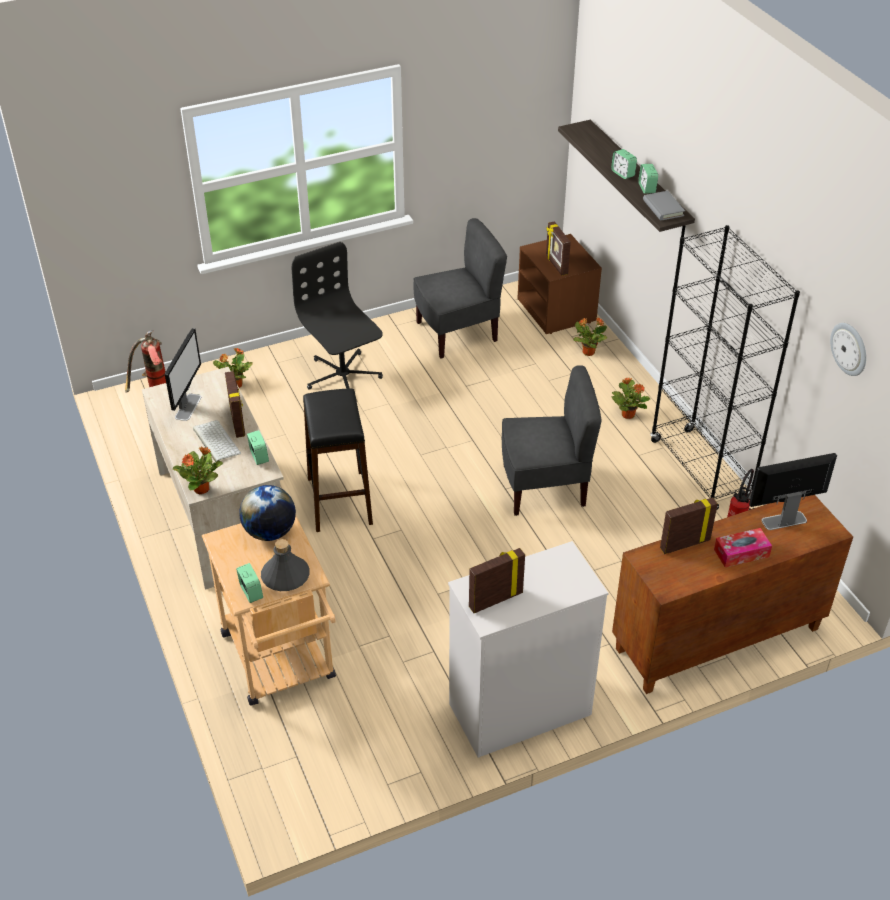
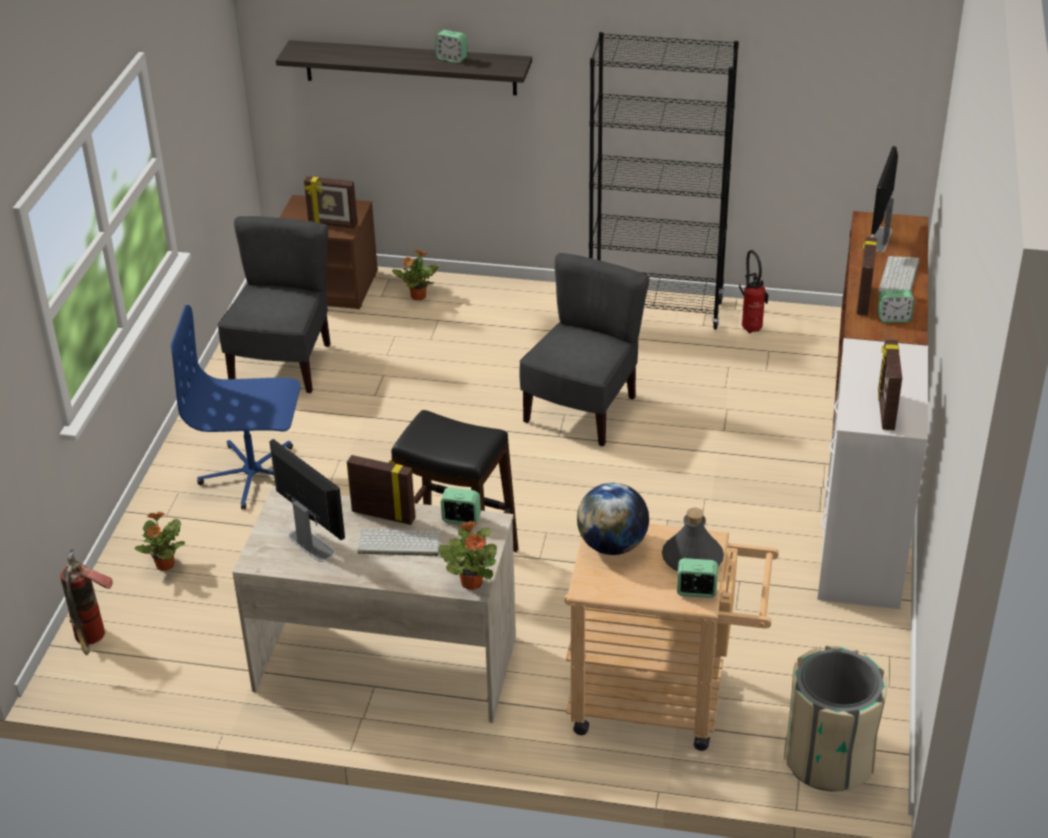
camera: 55 degrees left, 5 degrees down
(287, 778) = (828, 759): none -> beige trash can
(342, 376) = (253, 475): black office chair -> blue office chair
(623, 173) = (410, 60): alarm clock -> alarm clock (894, 318)
(627, 414) = (535, 315): potted plant -> none
(663, 208) = (495, 63): grey book -> none
(741, 553) = (900, 277): tissue box -> keyboard
(849, 348) = (822, 59): wall clock -> none

